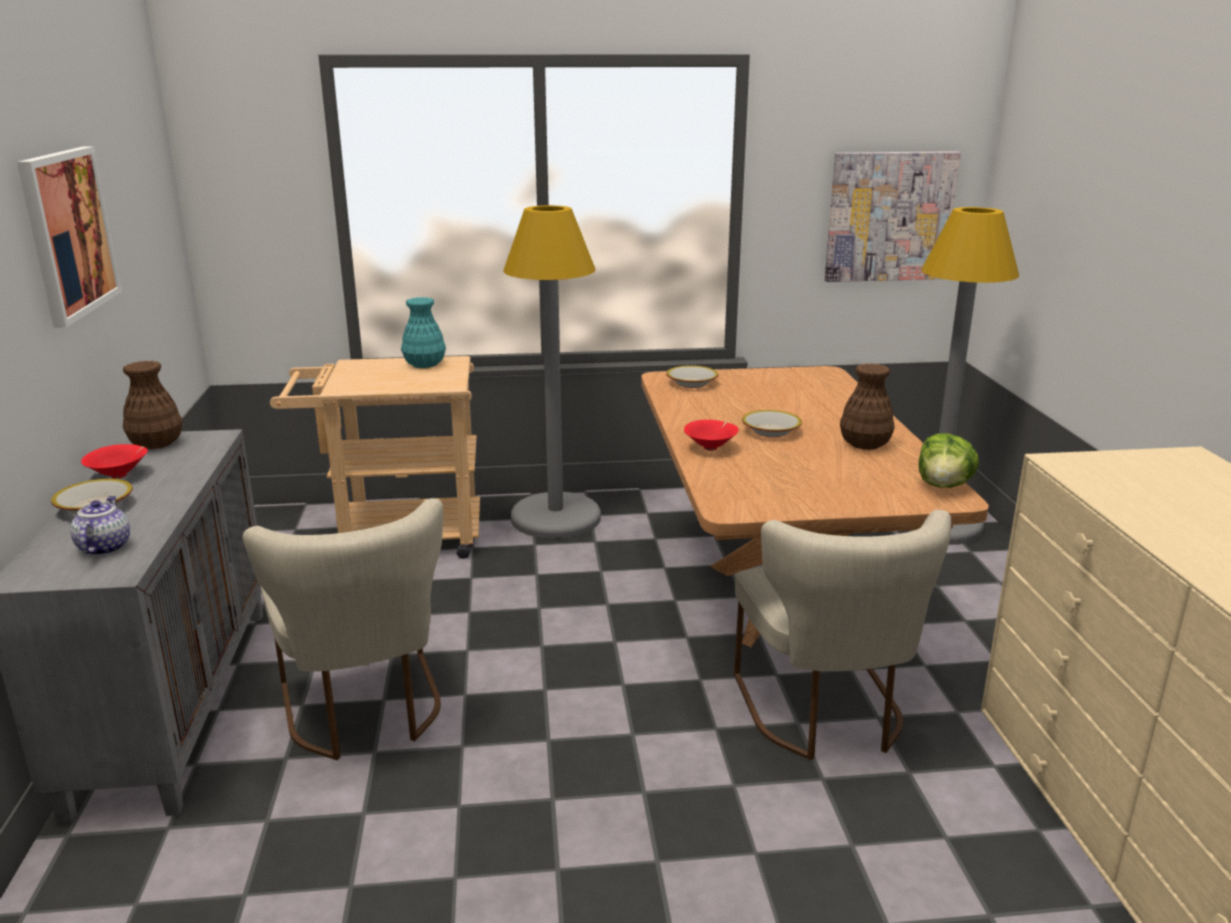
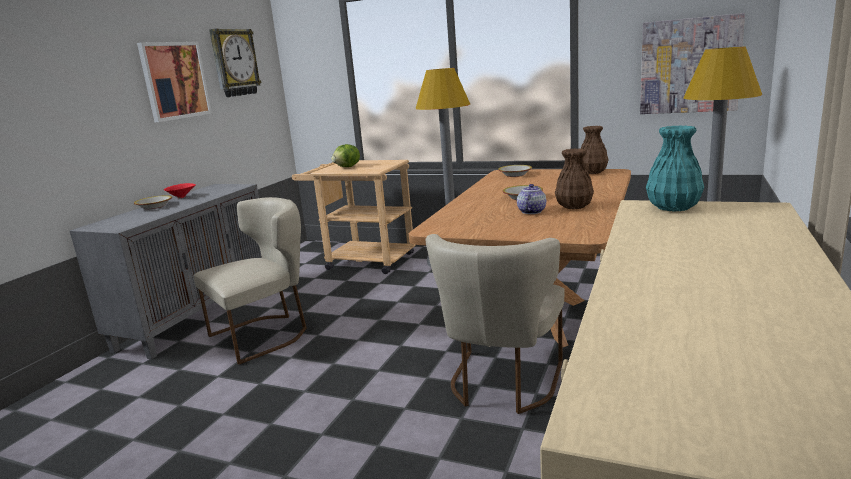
camera: 30 degrees right, 5 degrees down
(104, 547) = (132, 219): teapot -> teapot (531, 211)
(129, 180) = (234, 63): none -> wall clock
(156, 443) = (215, 187): brown vase -> brown vase (592, 172)
(365, 712) = (265, 334): beige chair -> beige chair turned 135 degrees counterclockwise
(425, 364) = (379, 162): turquoise vase -> turquoise vase (674, 207)
(711, 448) = (471, 203): red bowl -> none
(944, 486) = (591, 229): lettuce -> lettuce (347, 167)

